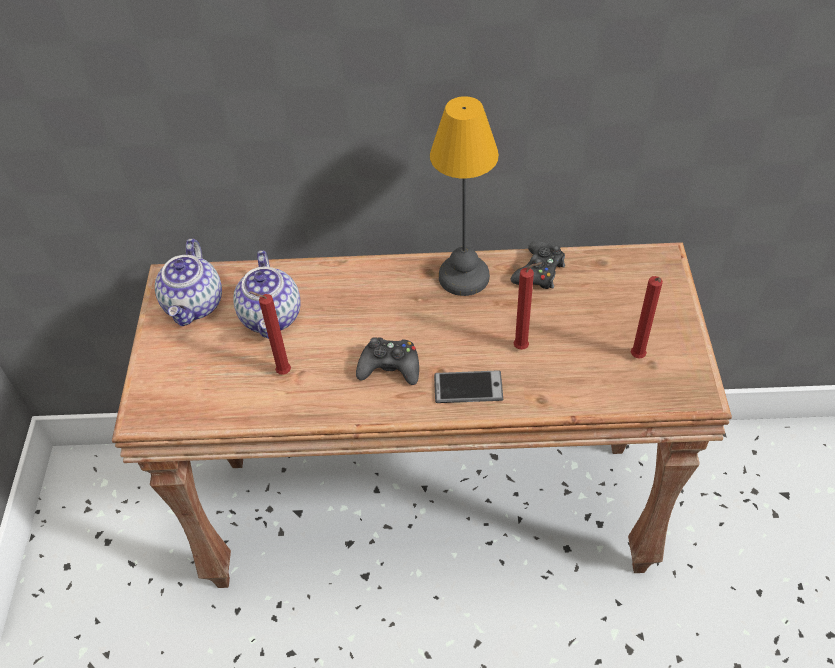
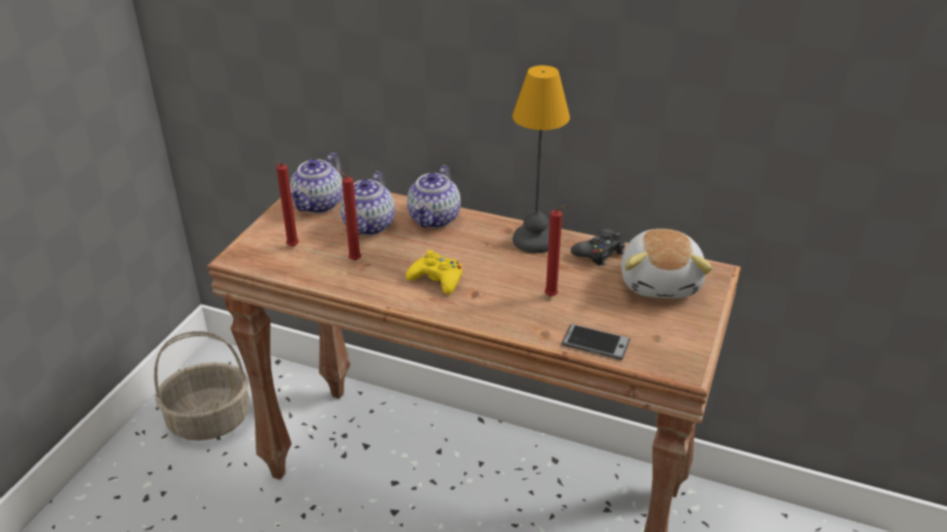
camera: 20 degrees right, 15 degrees down
(111, 546) = (210, 419): none -> basket
(340, 282) = (435, 219): none -> teapot
(390, 367) = (437, 279): black game controller -> yellow game controller
(468, 387) = (490, 309): phone -> phone (595, 343)
(619, 290) = (661, 282): none -> plush toy
(637, 358) = (646, 330): red candle -> red candle (291, 247)

